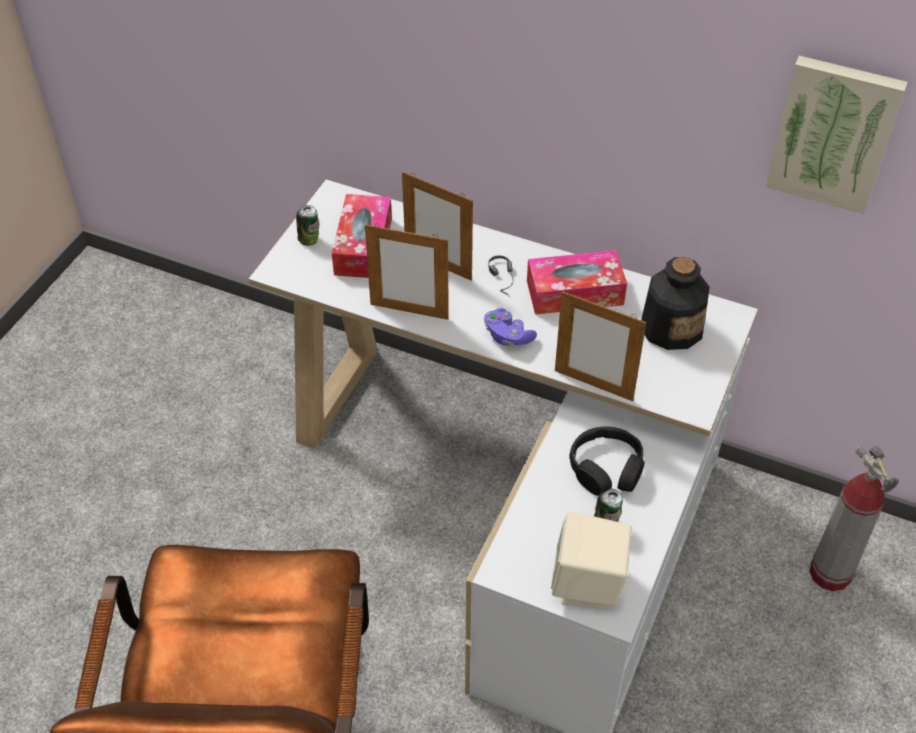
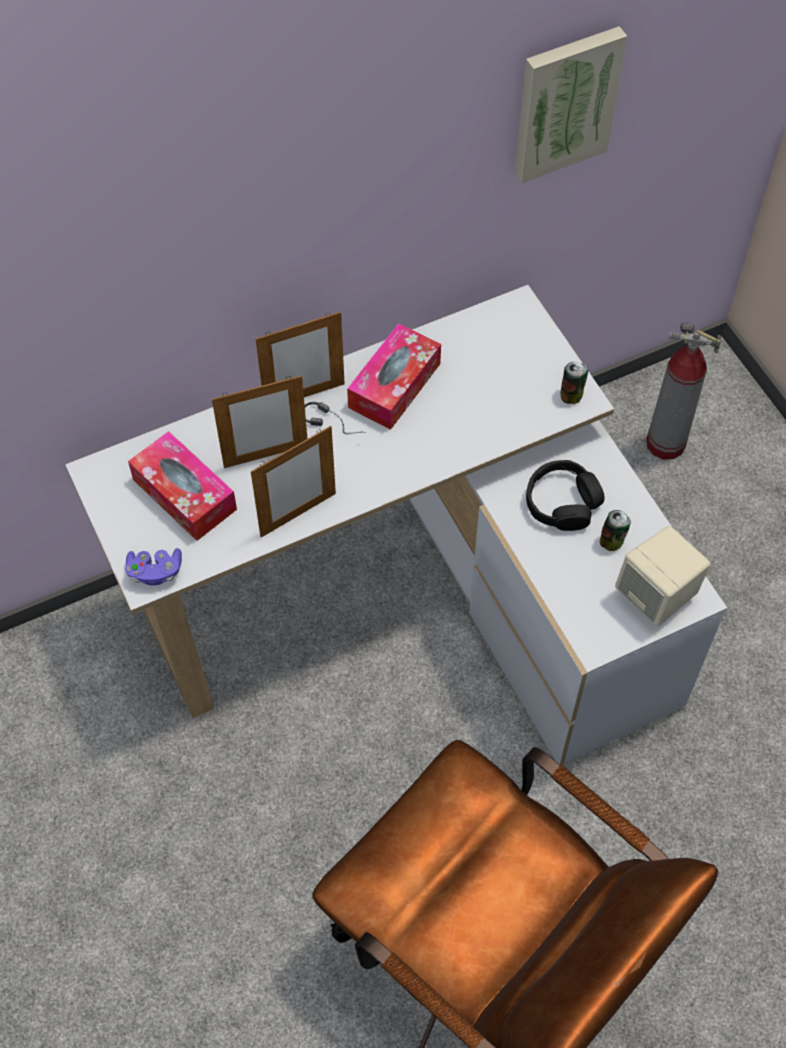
camera: 50 degrees left, 10 degrees up
(310, 240) = (133, 529): can -> can (571, 395)
(507, 336) = (395, 465): purple game controller -> purple game controller (155, 572)
(593, 385) = (502, 447): picture frame -> picture frame (304, 396)
(671, 327) = (493, 352): bottle -> none

